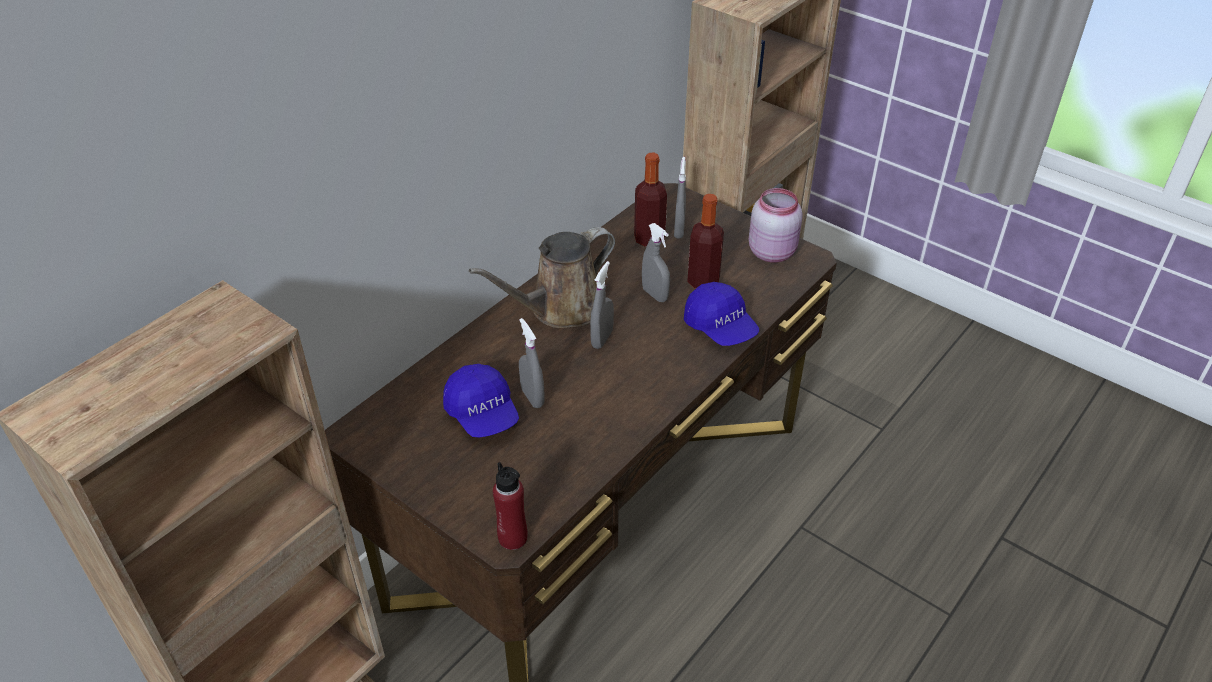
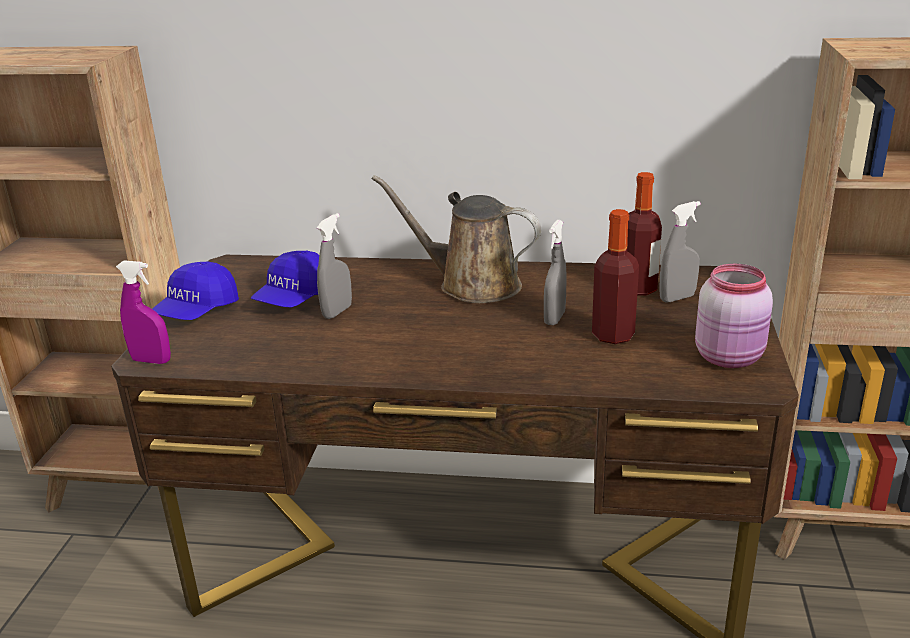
camera: 60 degrees right, 15 degrees down
(513, 538) = (151, 360): red bottle -> purple spray bottle
(602, 339) = (453, 315): grey spray bottle -> none
(720, 328) = (550, 367): blue cap -> blue cap (197, 312)

